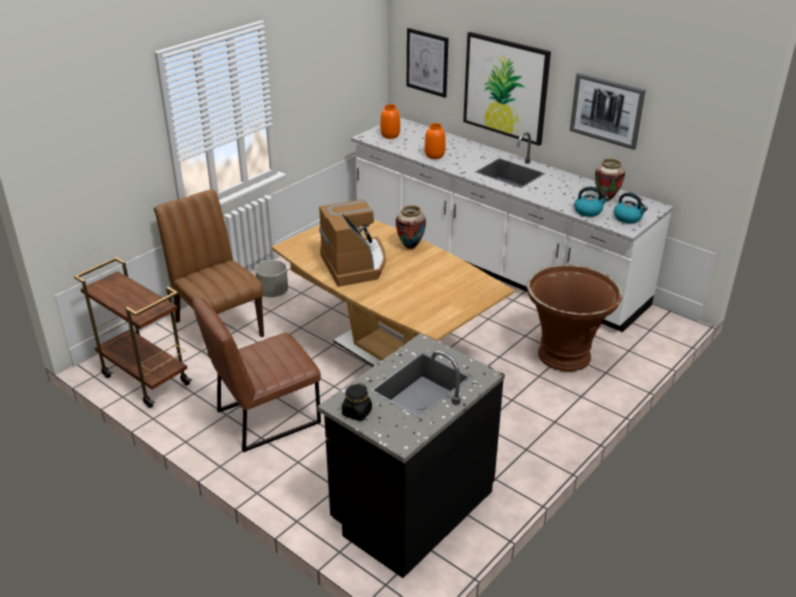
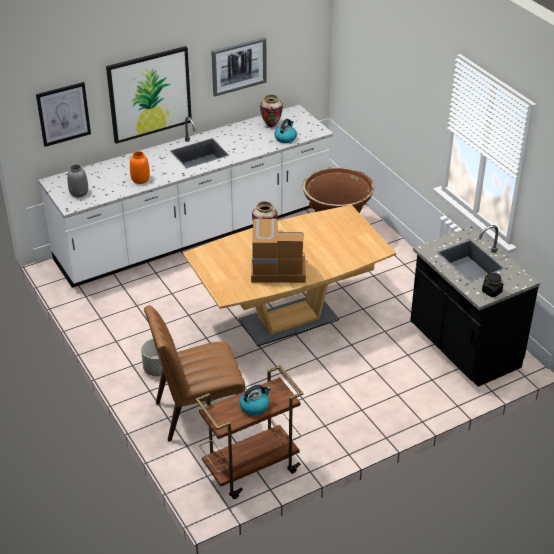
camera: 70 degrees left, 5 degrees up
(265, 417) = (338, 403): brown chair -> none
(390, 135) = (79, 193): orange vase -> grey vase
(628, 218) = (305, 126): kettle -> kettle (254, 406)

